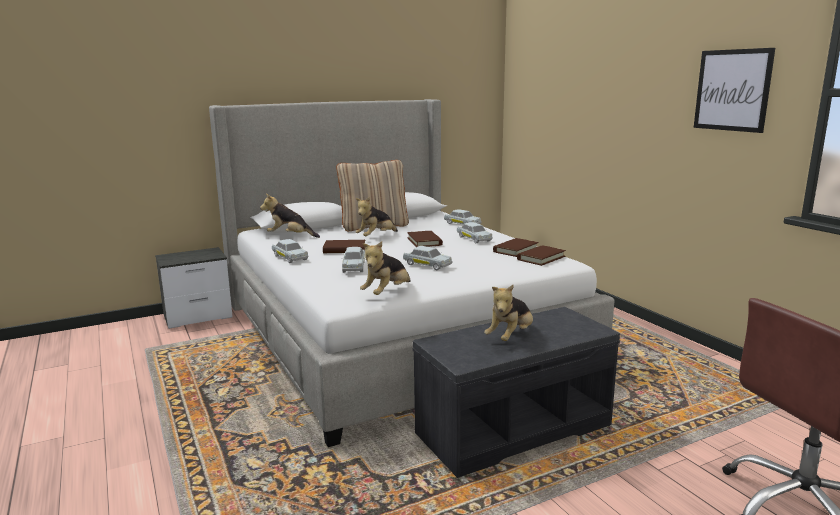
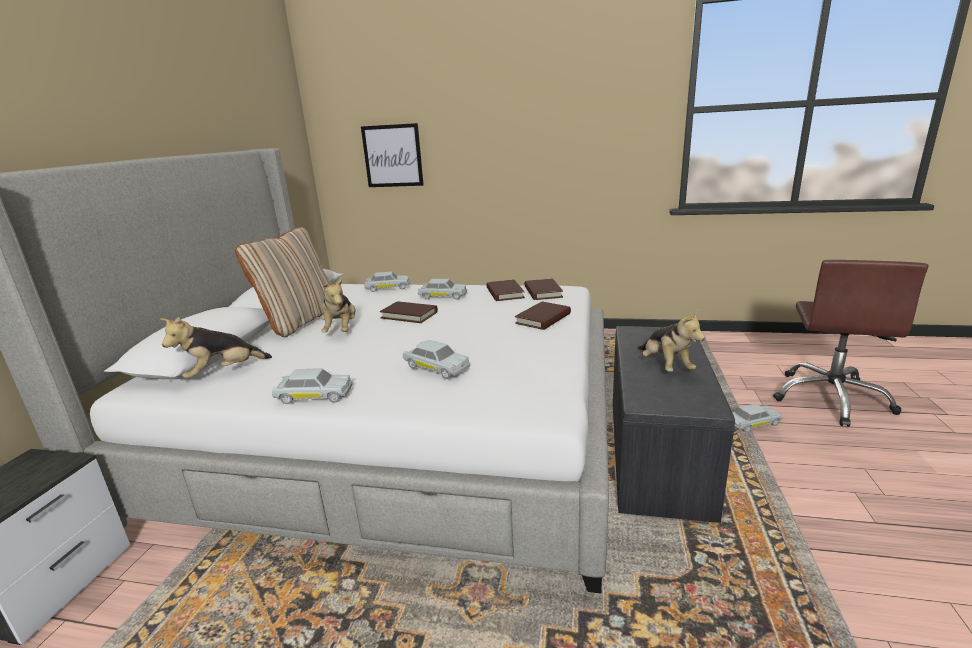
camera: 50 degrees left, 5 degrees up
(344, 249) = (354, 356): brown book -> brown book (543, 319)
(387, 293) = (548, 376): plush toy -> none
(427, 265) = (487, 334): white toy car -> white toy car (752, 424)
(732, 90) = (608, 114): picture -> picture (392, 156)

